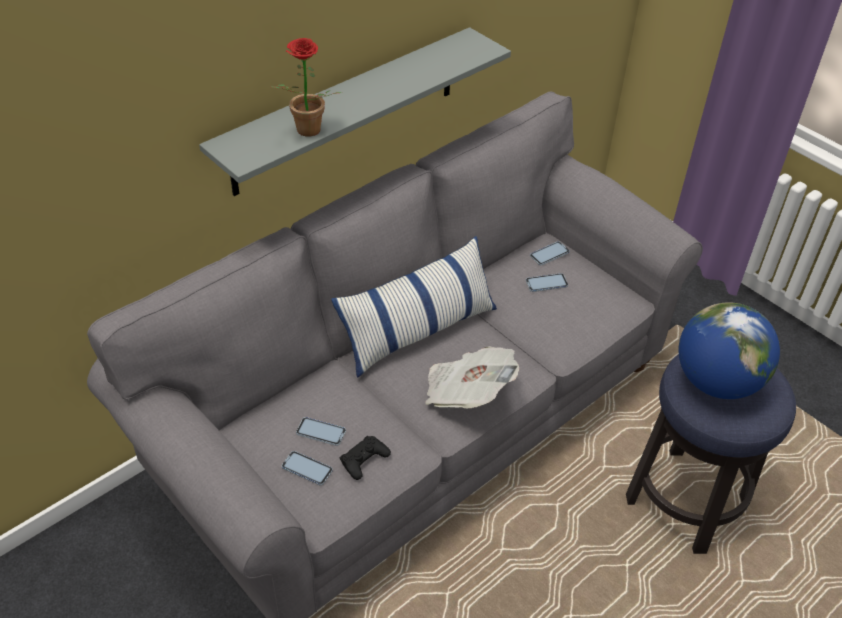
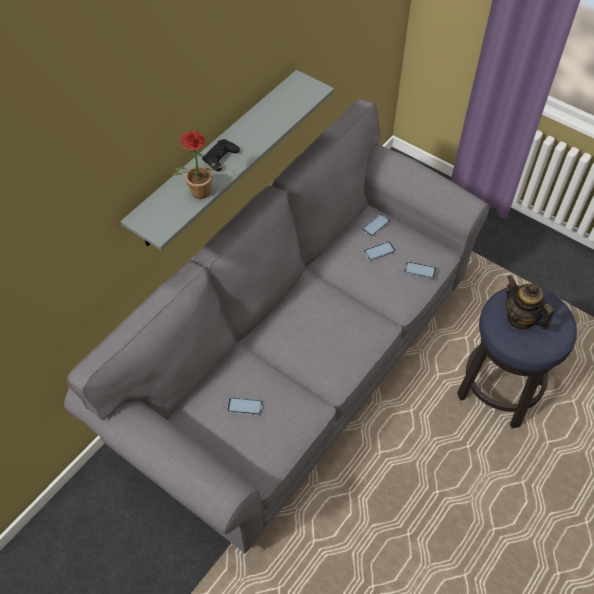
camera: 10 degrees left, 10 degrees up
(307, 469) = (243, 438): phone -> phone (420, 270)
(364, 460) = (282, 422): black game controller -> black game controller (220, 158)
(418, 331) = (294, 308): pillow -> none
(467, 393) = (341, 353): newspaper -> none
(716, 382) = (520, 319): globe -> teapot

